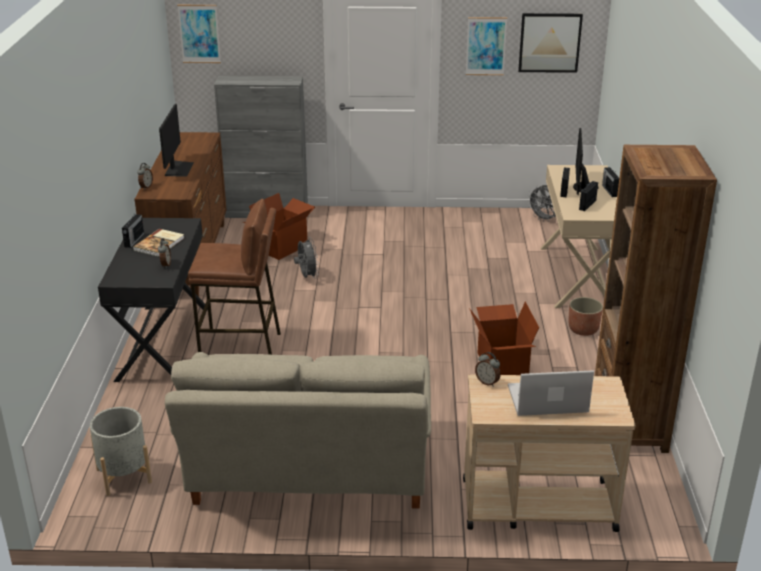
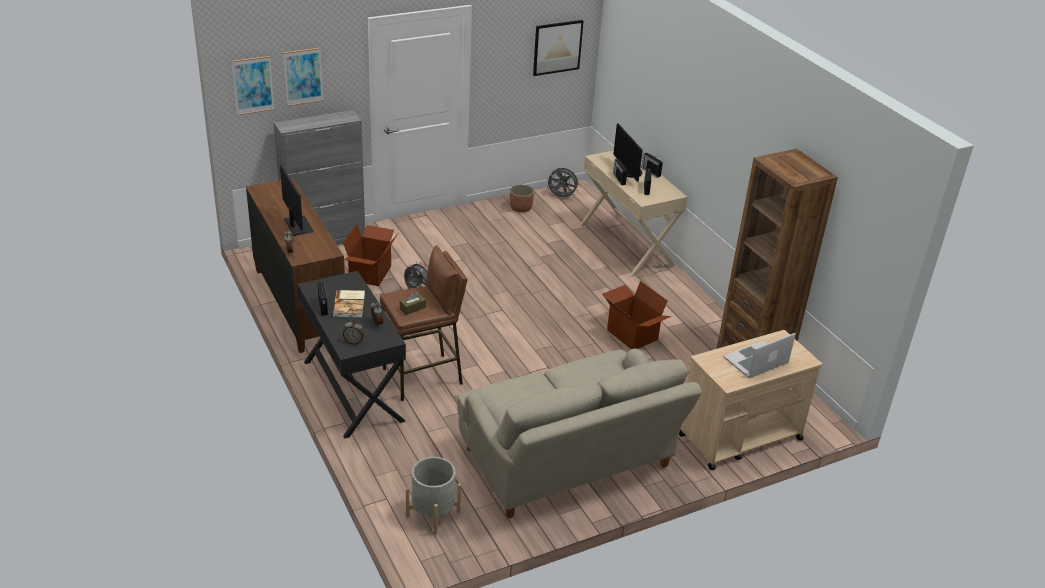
camera: 30 degrees left, 5 degrees up
(215, 260) = (412, 308): none -> brown tissue box
(486, 46) = (507, 58): picture -> picture (303, 76)
(487, 382) = (708, 358): alarm clock -> alarm clock (353, 342)
(583, 330) = (665, 290): planter -> planter (521, 208)

